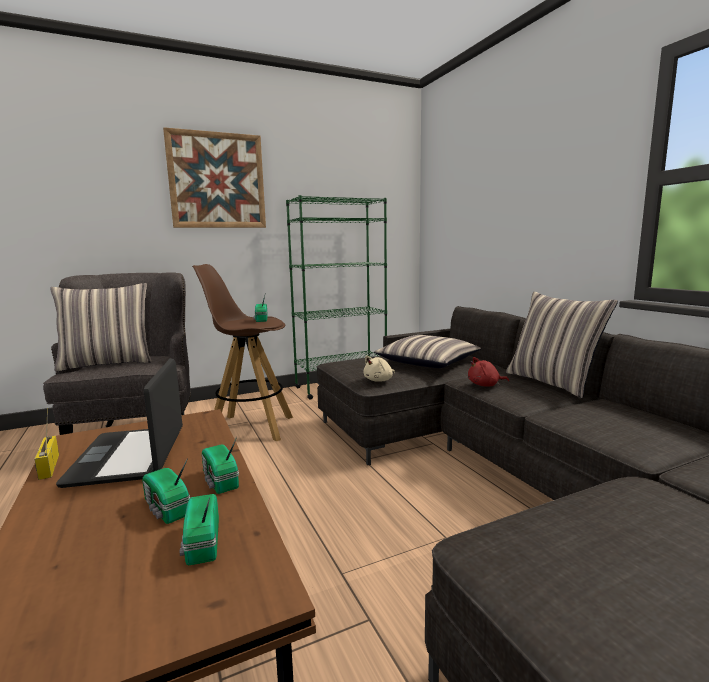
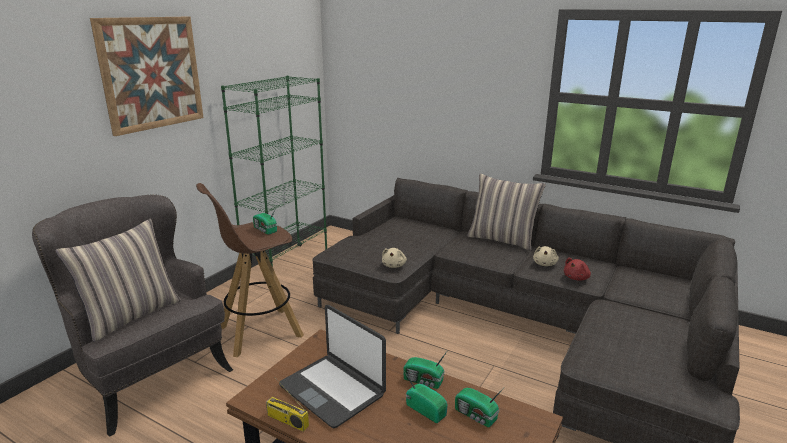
camera: 35 degrees left, 10 degrees up
(166, 509) = (425, 409): radio -> radio turned 150 degrees counterclockwise
(428, 362) = (403, 237): pillow -> none
(485, 385) = (468, 252): red plush toy -> red plush toy (576, 278)
(585, 414) = (545, 264): none -> beige plush toy

